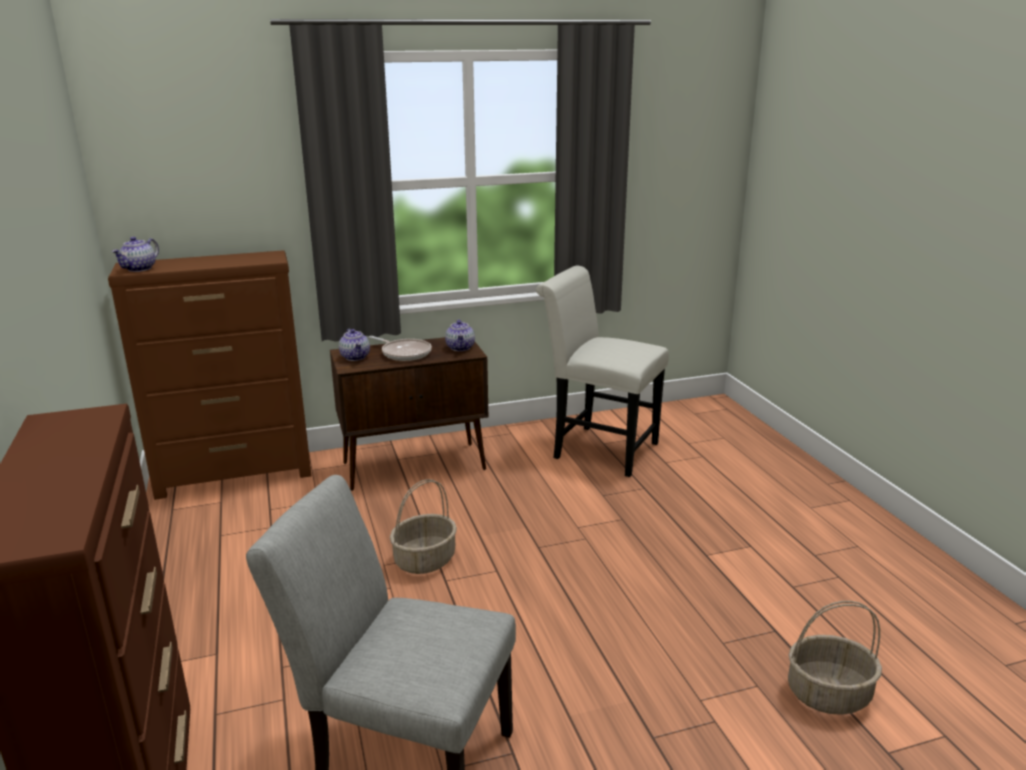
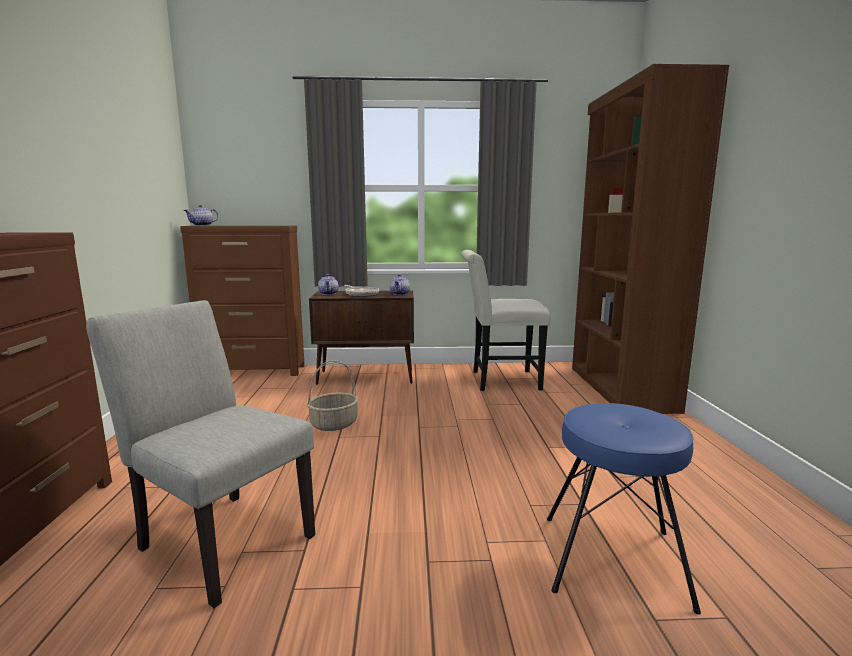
camera: 15 degrees right, 10 degrees down
(598, 449) = (499, 380): white chair -> white chair turned 45 degrees counterclockwise
(750, 443) = (620, 388): none -> brown bookcase
(829, 693) = (612, 558): basket -> blue stool

